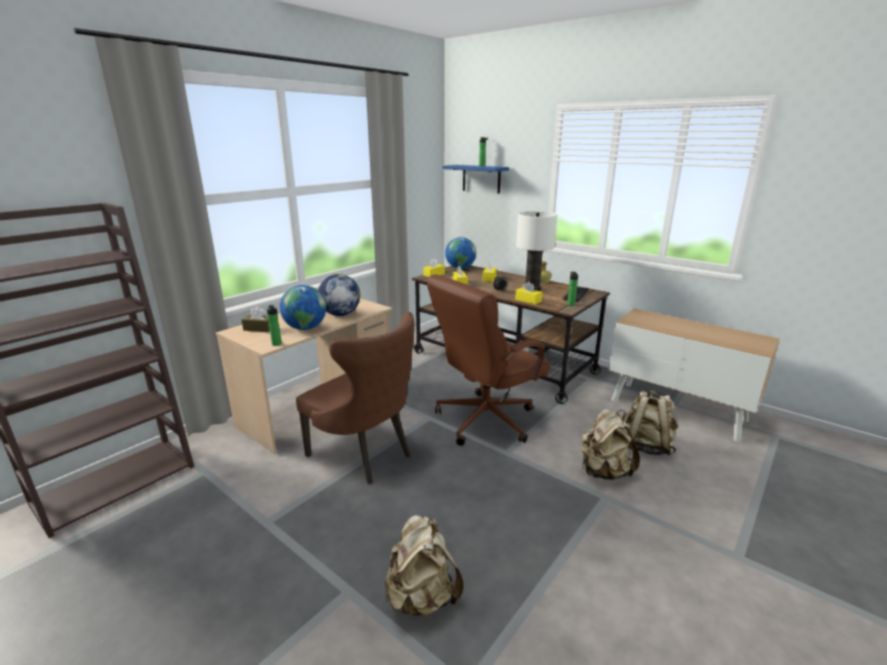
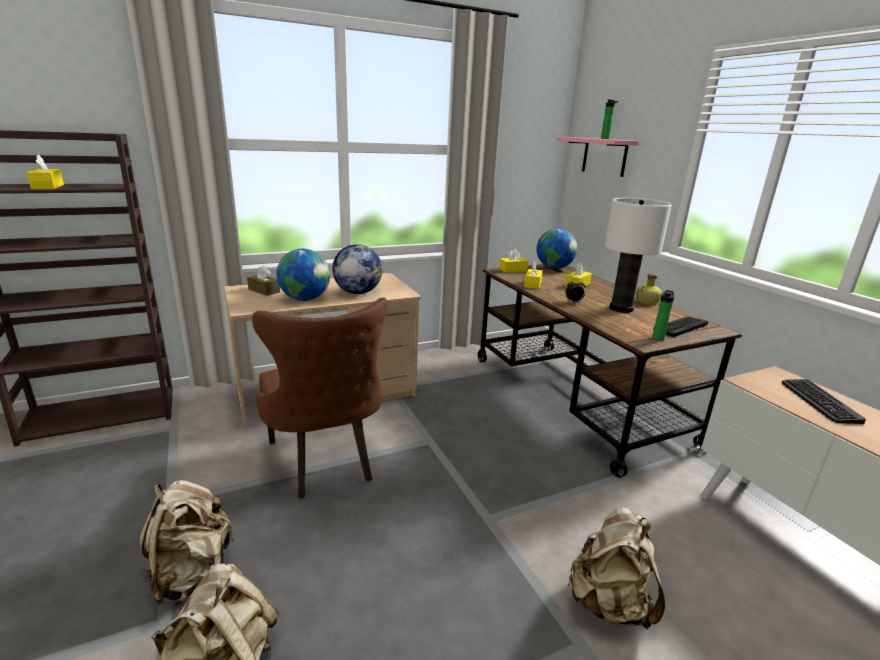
camera: 25 degrees right, 0 degrees up
(277, 344) = (256, 309): bottle -> none
(481, 179) = (604, 156): blue shelf -> pink shelf
(486, 419) = (497, 465): brown office chair -> none
(528, 300) = (599, 320): yellow tissue box -> yellow tissue box (48, 187)
(646, 446) = (712, 588): beige backpack -> beige backpack (192, 573)
(667, 323) = (819, 401): none -> keyboard

